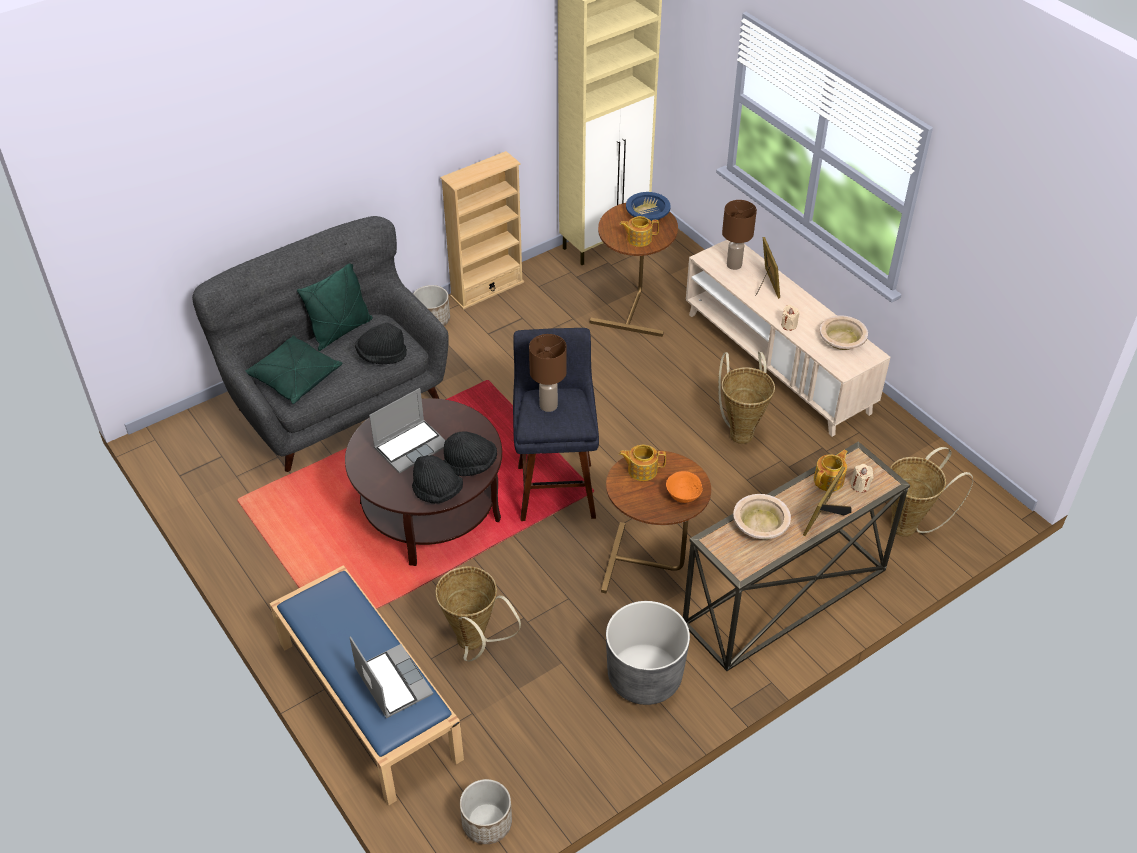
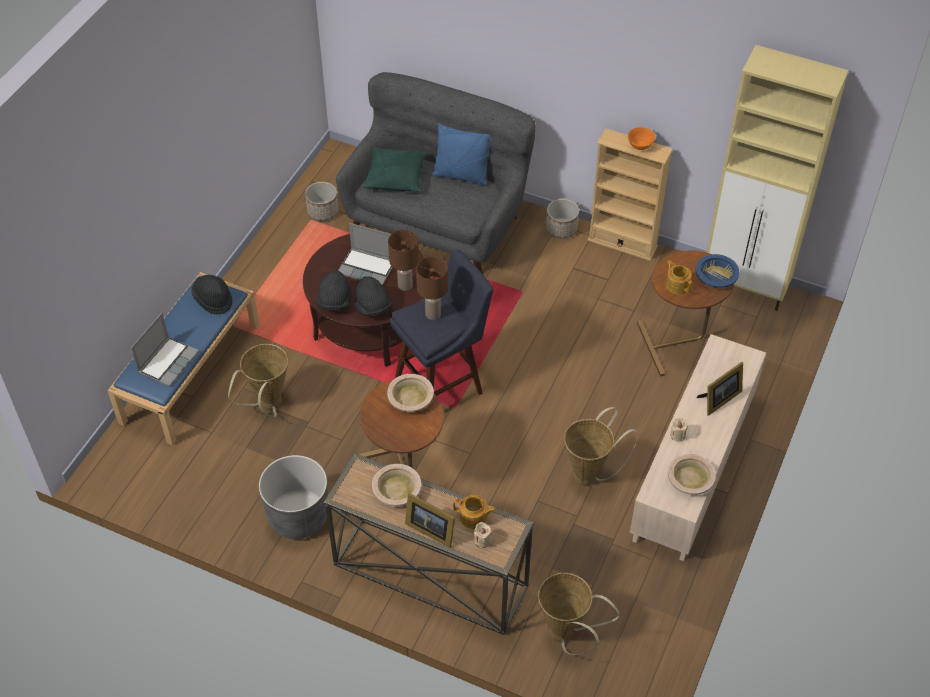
camera: 60 degrees right, 5 degrees up
(340, 331) = (461, 176): green pillow -> blue pillow
(381, 356) = (451, 209): black hat -> black hat (213, 300)
(487, 822) = (131, 480): planter -> planter (323, 211)
(641, 470) = (410, 398): teapot -> beige bowl
(683, 497) = (400, 434): orange bowl -> orange bowl (640, 146)
(734, 265) = (726, 368): brown table lamp -> brown table lamp (405, 285)
(824, 517) = (430, 529): picture frame -> picture frame turned 150 degrees counterclockwise

